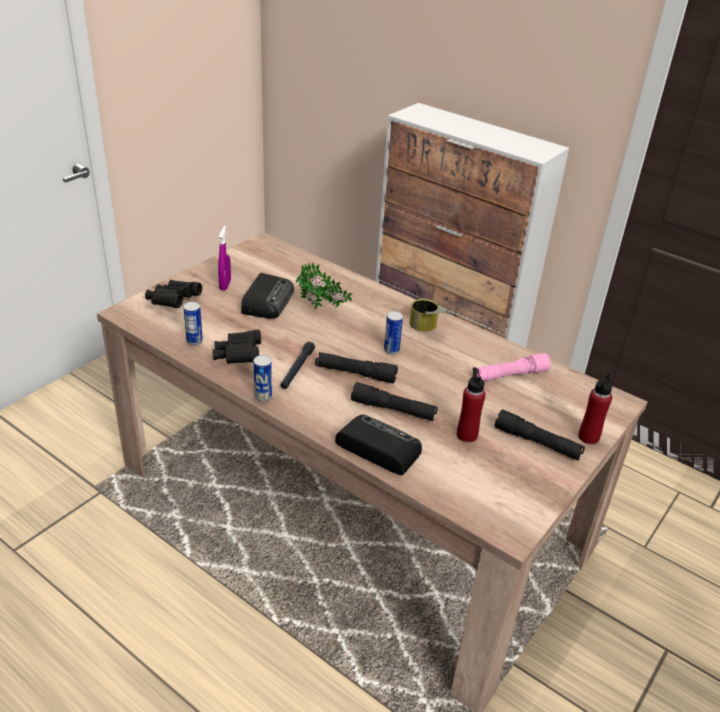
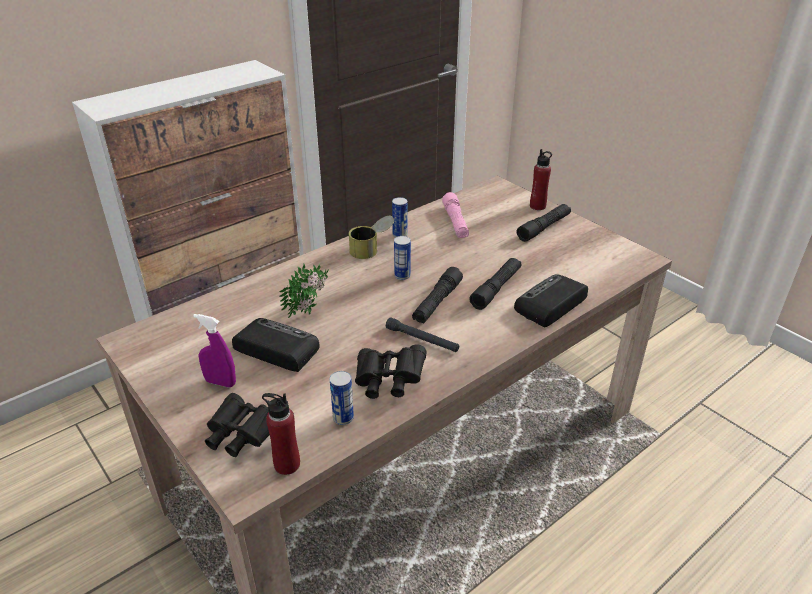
camera: 75 degrees left, 0 degrees up
(263, 396) = (465, 368): can -> can (400, 235)
(467, 435) = (533, 257): red bottle -> red bottle (287, 464)

